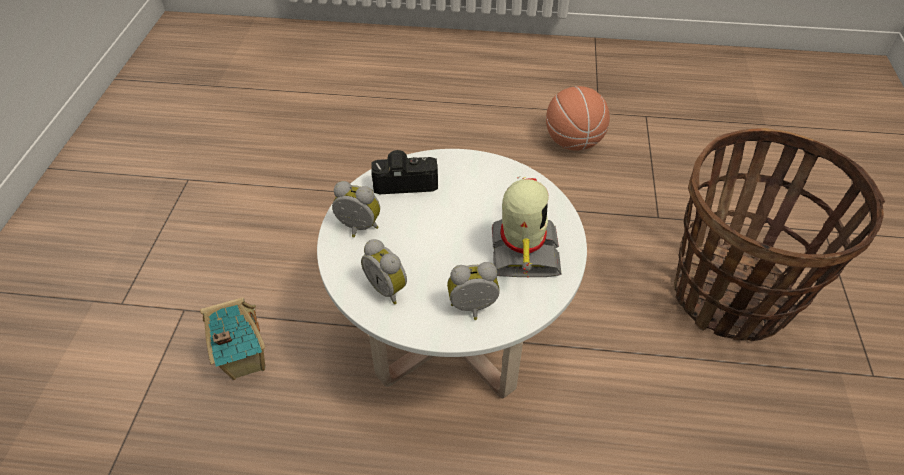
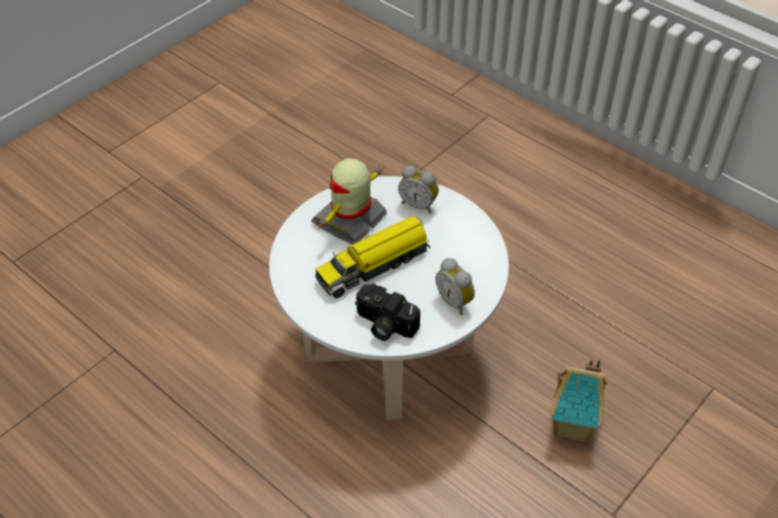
camera: 145 degrees left, 0 degrees up
(388, 288) = (464, 245): alarm clock -> none
(458, 222) = (374, 265): none -> toy truck
(573, 141) = (74, 483): basketball -> none
(731, 295) = (153, 261): basket -> none

